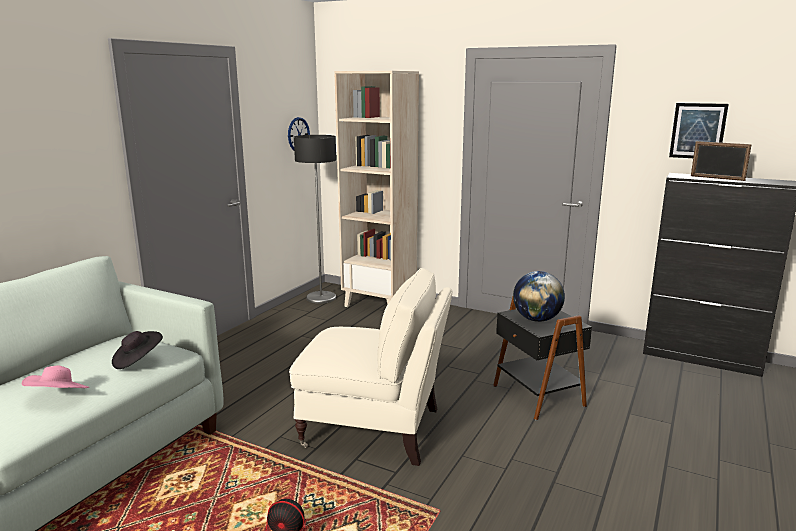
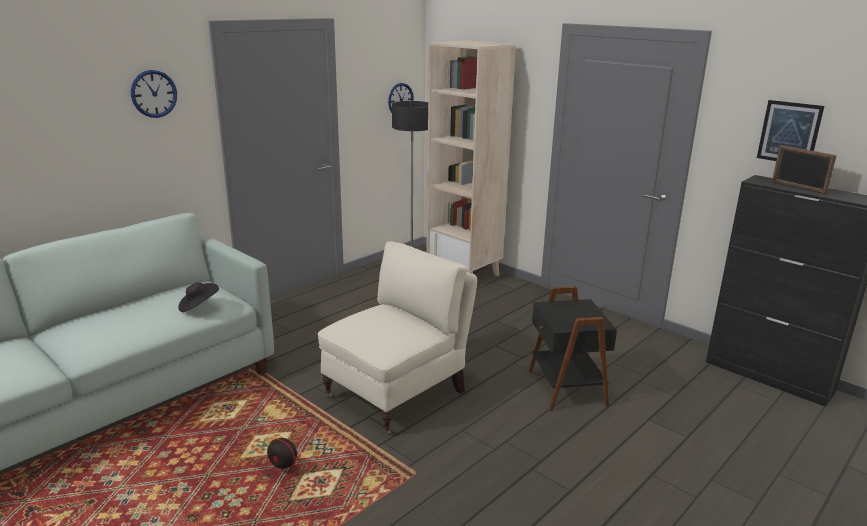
camera: 15 degrees right, 5 degrees up
(49, 119) = (154, 94): none -> wall clock
(59, 396) = (130, 328): pink hat -> none
(375, 428) = (398, 393): beige armchair -> beige armchair turned 75 degrees counterclockwise
(536, 319) = (566, 314): globe -> none

